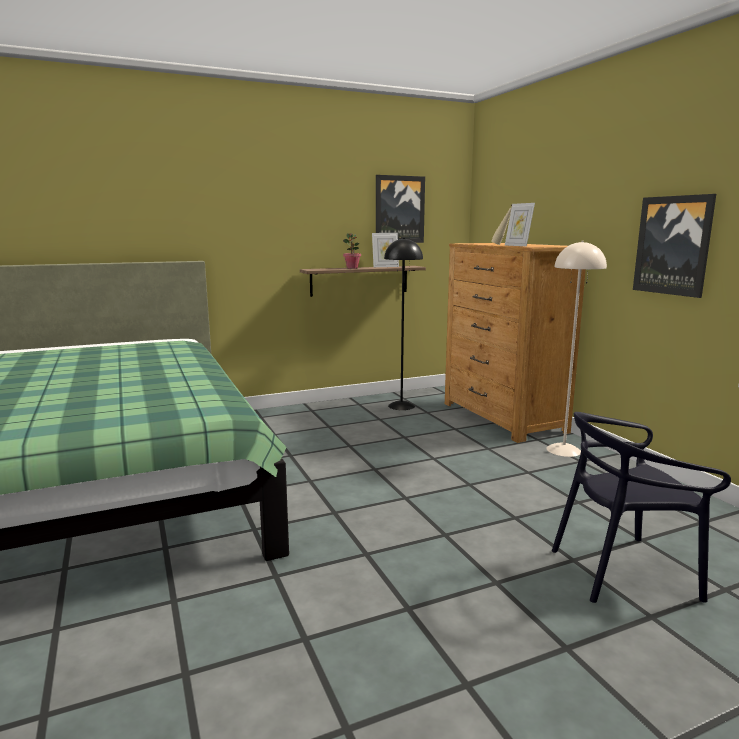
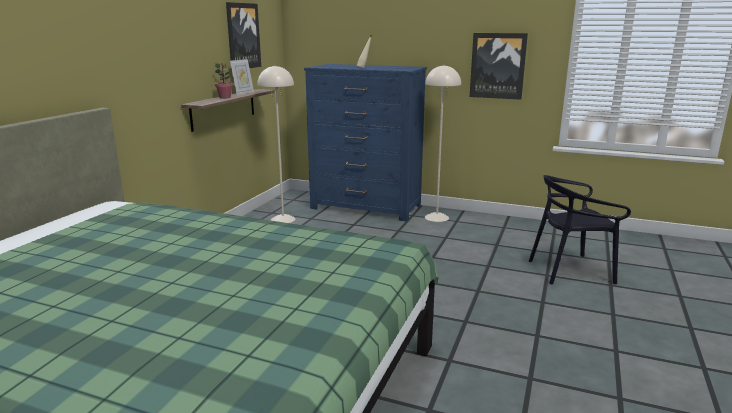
camera: 45 degrees left, 5 degrees up
(401, 406) = (283, 219): black floor lamp -> beige floor lamp
(502, 417) = (366, 207): brown dresser -> blue dresser
(518, 245) = (387, 69): picture frame -> none
(623, 571) = (570, 270): black chair -> black chair turned 45 degrees clockwise

